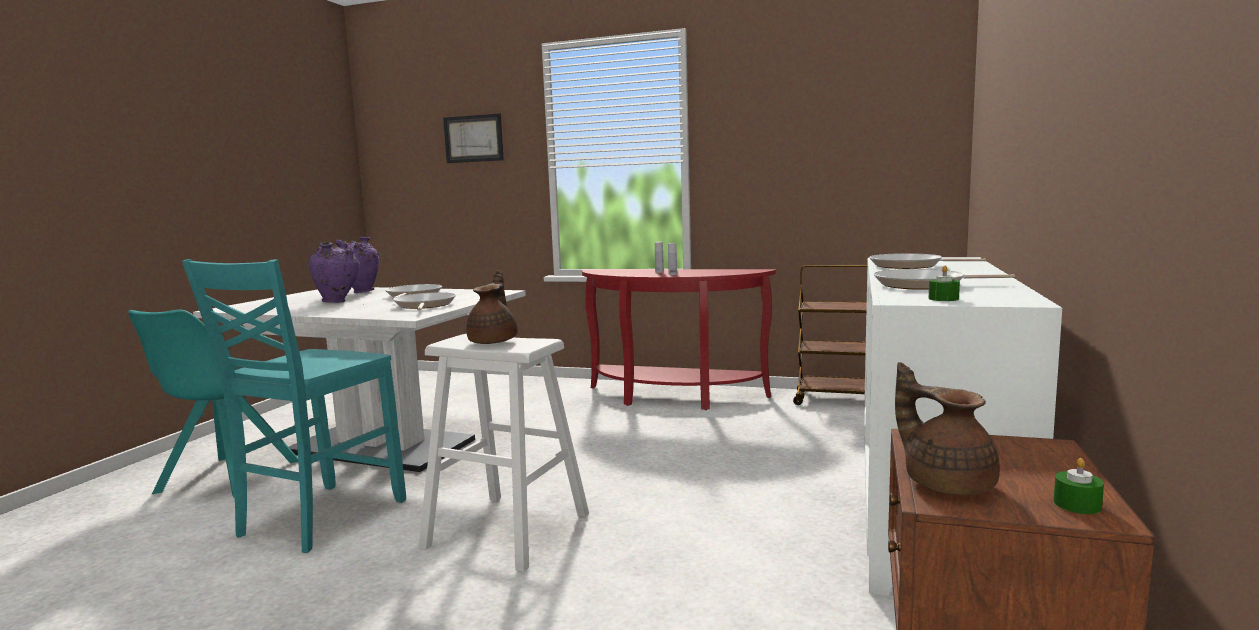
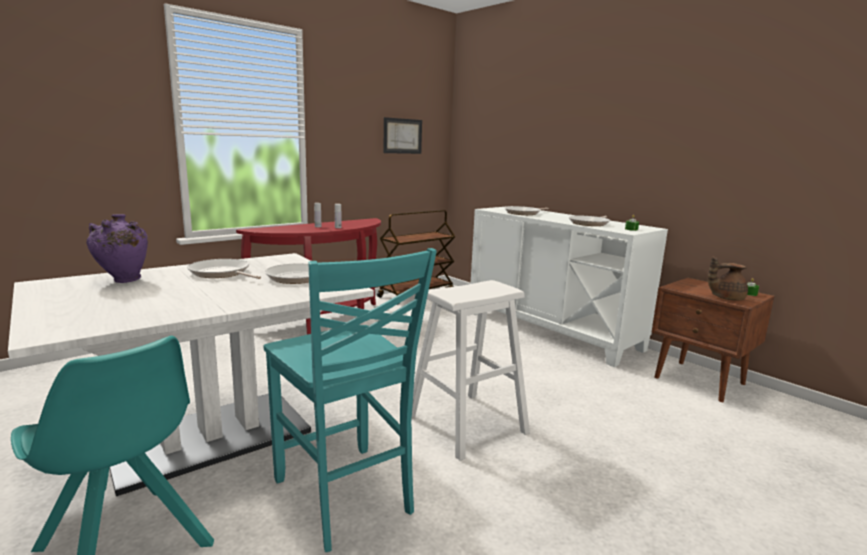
camera: 60 degrees left, 5 degrees up
(338, 302) = (174, 293): purple vase -> none
(473, 138) = (73, 90): picture -> picture (402, 136)
(494, 341) = (472, 290): brown teapot -> none

